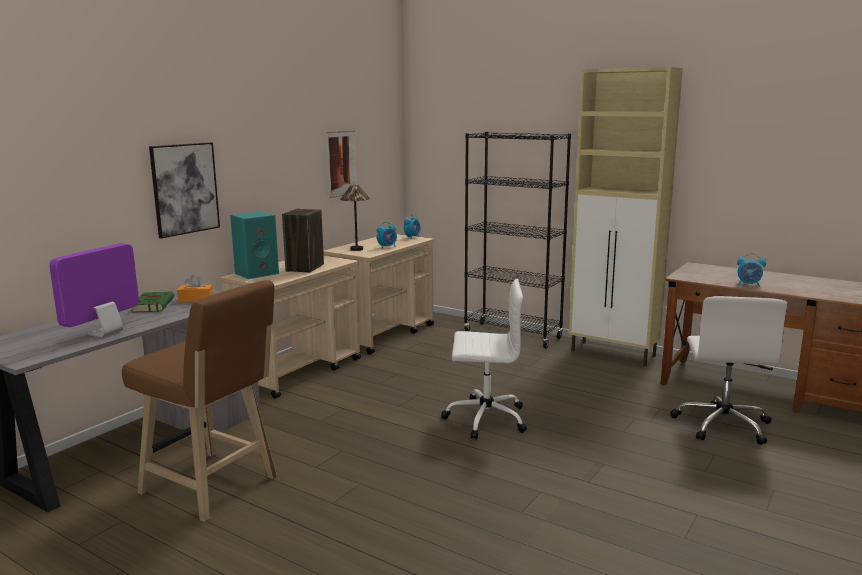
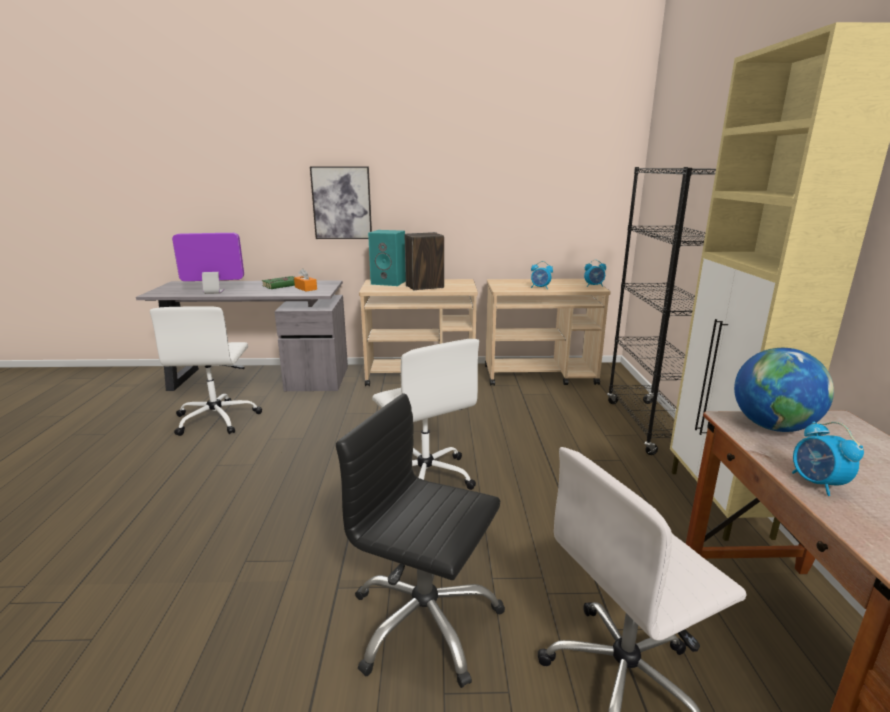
camera: 55 degrees right, 5 degrees up
(213, 487) = (217, 419): brown stool -> white office chair
(341, 163) = (531, 197): picture -> none
(356, 249) = (511, 284): table lamp -> none
(646, 461) = (424, 622): none -> black office chair
(693, 274) = (772, 427): none -> globe

